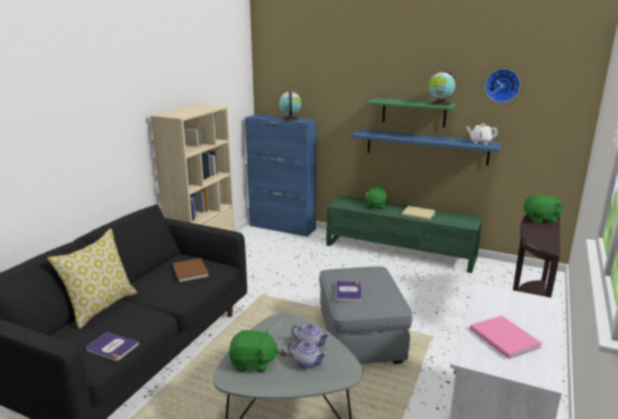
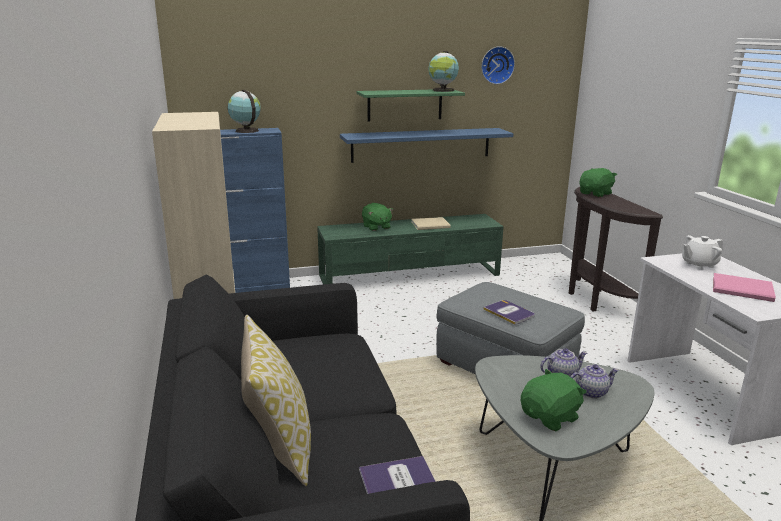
camera: 40 degrees left, 0 degrees up
(191, 270) = (312, 354): brown book -> none
(480, 142) = (485, 130): white teapot -> white teapot (699, 265)

